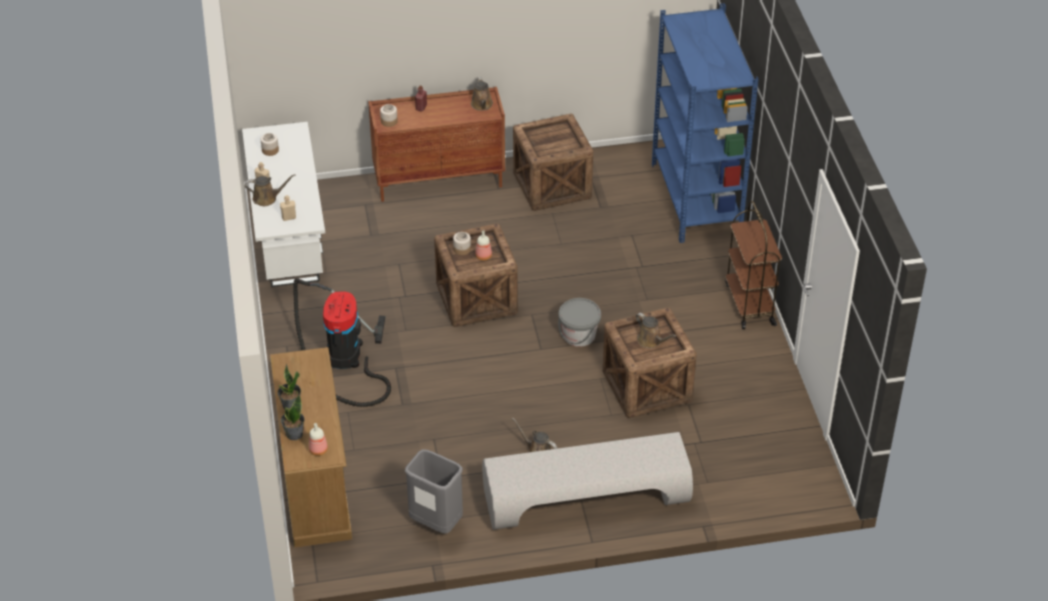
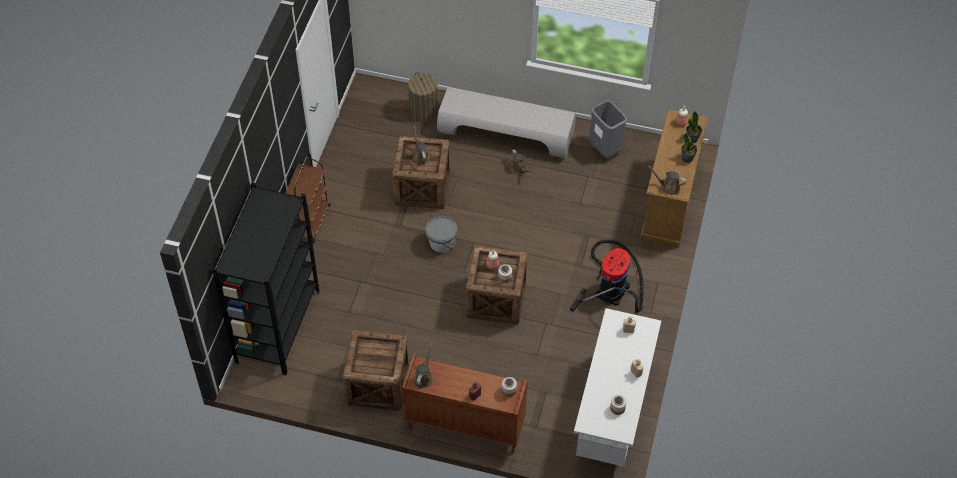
camera: 155 degrees left, 10 degrees up
(267, 198) = (638, 356): brown watering can -> brown watering can (668, 187)
(696, 199) = (278, 326): blue bookcase -> black bookcase
(717, 484) = (423, 112): none -> laundry basket

